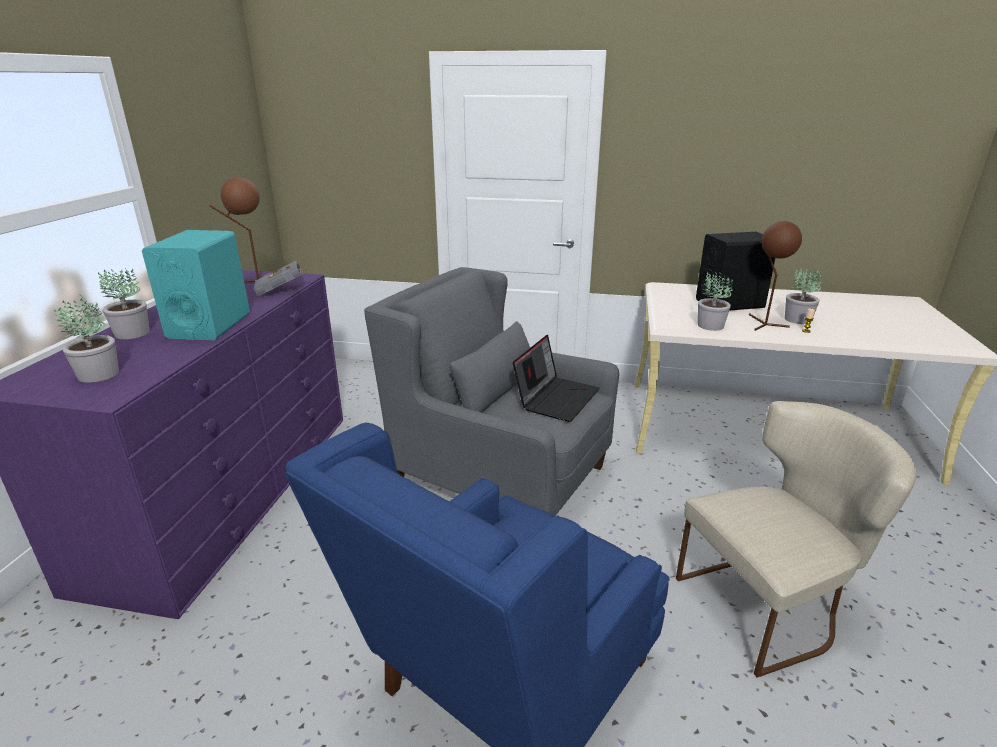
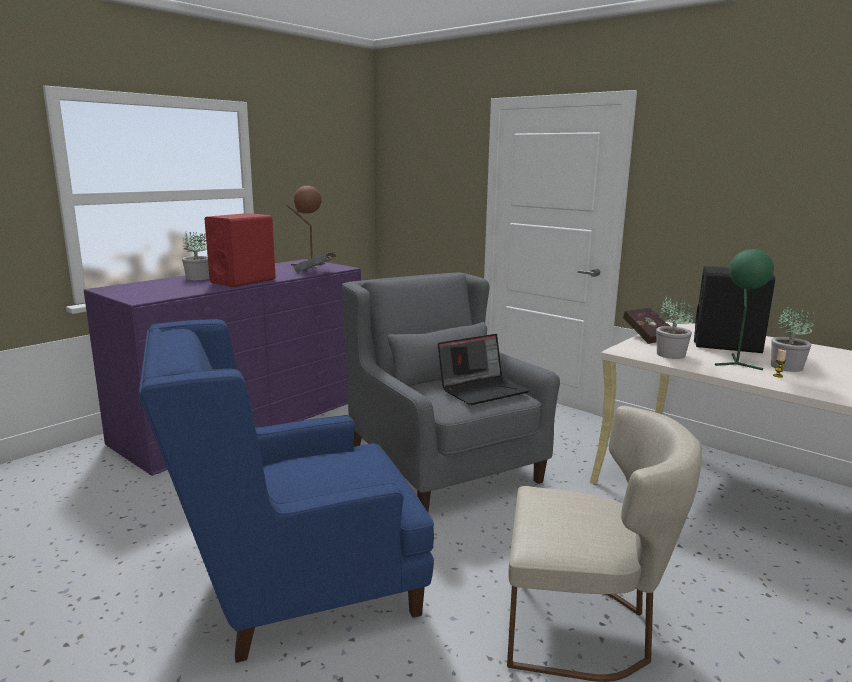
camera: 30 degrees right, 10 degrees down
(98, 374) = (151, 291): potted plant -> none
(210, 325) = (243, 281): turquoise speaker -> red speaker
(664, 308) = (646, 336): none -> red book
(763, 323) = (736, 363): brown table lamp -> green table lamp

